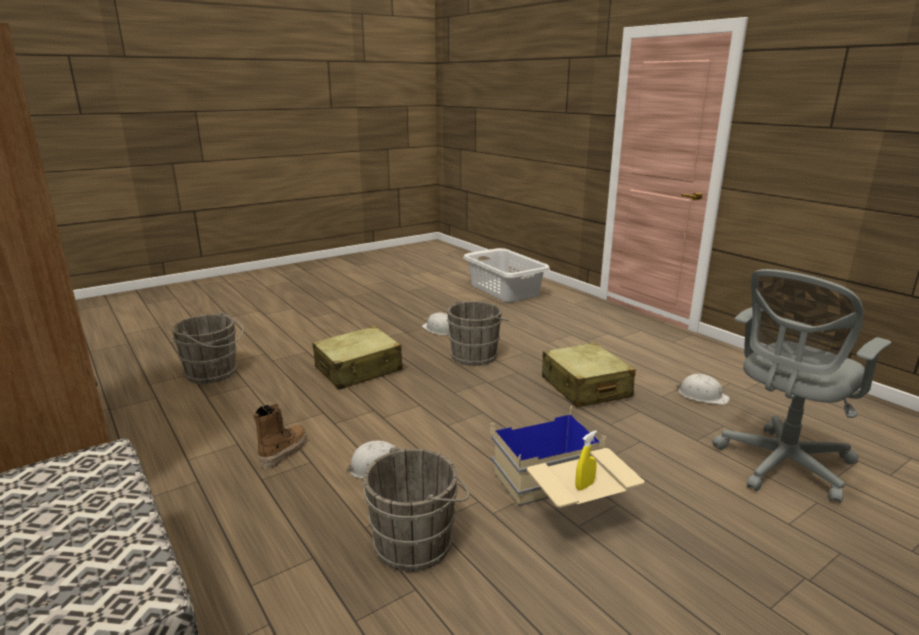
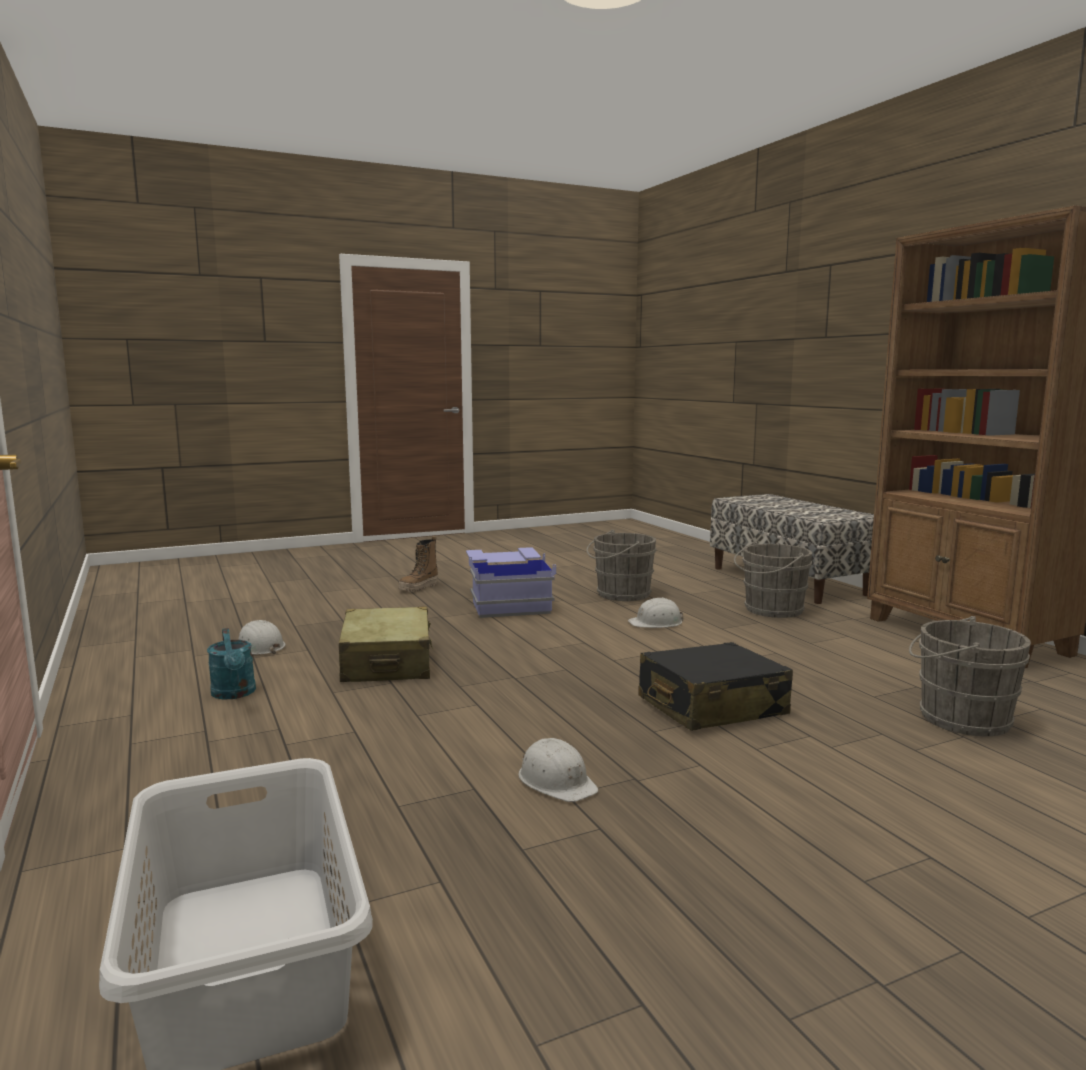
camera: 170 degrees left, 10 degrees down
(283, 452) = (754, 635): boot -> boot (419, 588)
(359, 369) = (711, 707): beige suitcase -> black suitcase
(476, 355) = (507, 715): grey bucket -> grey bucket (771, 610)
(560, 500) = (507, 601): beige storage box -> blue storage box
(584, 486) = (506, 554): yellow spray bottle -> none
(643, 356) = (234, 694): none -> turquoise watering can
(780, 466) = (304, 604): grey office chair -> none

